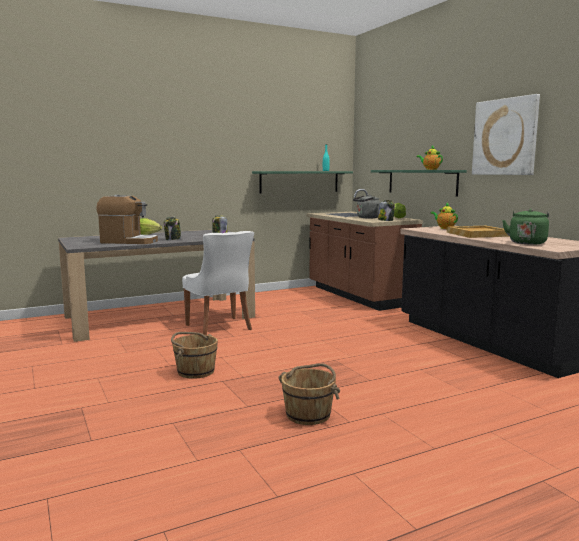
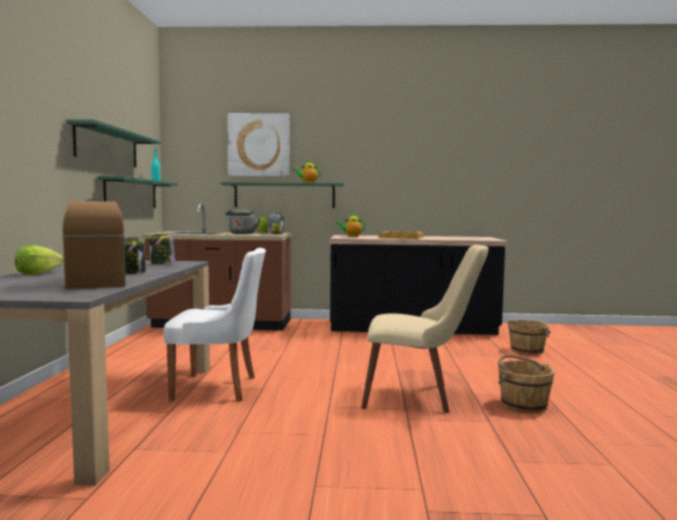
camera: 60 degrees left, 5 degrees down
(129, 241) = (97, 282): coffee machine -> coffee machine turned 60 degrees counterclockwise
(195, 371) = (362, 425): brown bucket -> brown bucket (526, 350)
(266, 149) = (107, 147): none -> green shelf
(278, 376) = (420, 396): none -> beige chair
(505, 137) = (385, 157): picture -> picture (258, 145)
(527, 242) = (460, 238): green kettle -> none

